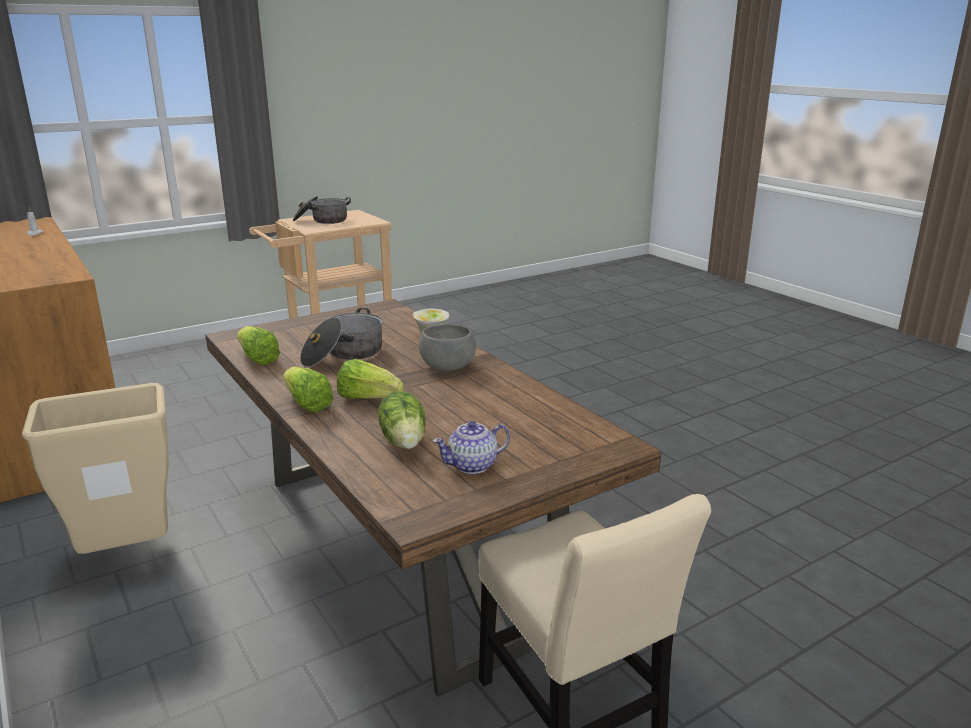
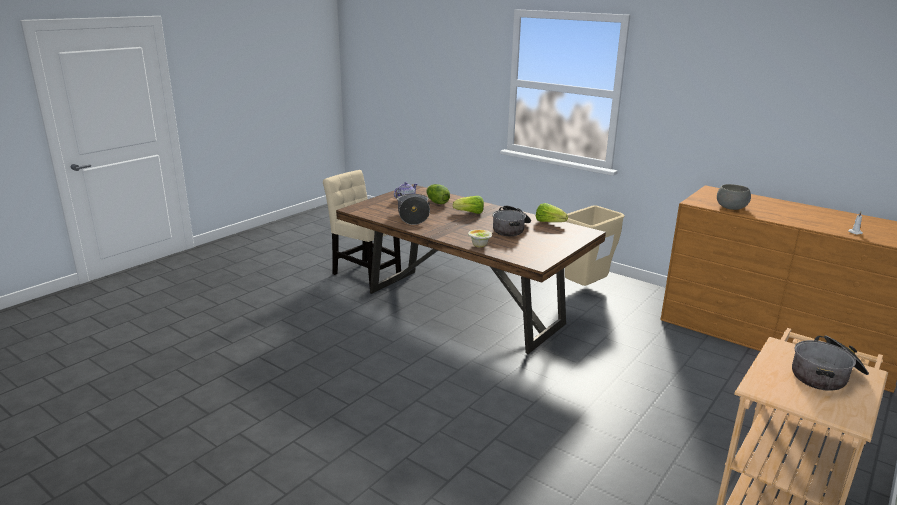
camera: 160 degrees right, 0 degrees up
(307, 404) = (492, 208): lettuce -> none
(448, 366) = (449, 230): grey bowl -> grey bowl (731, 207)
(492, 405) = (413, 216): none -> cooking pot

